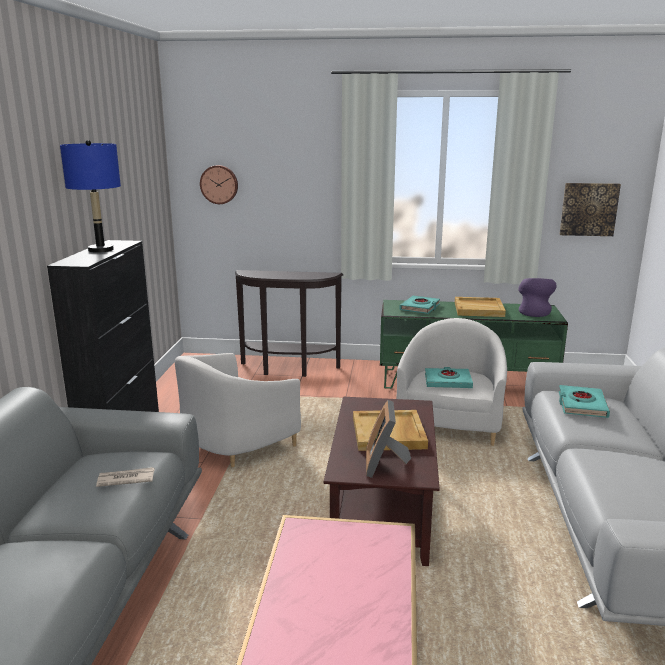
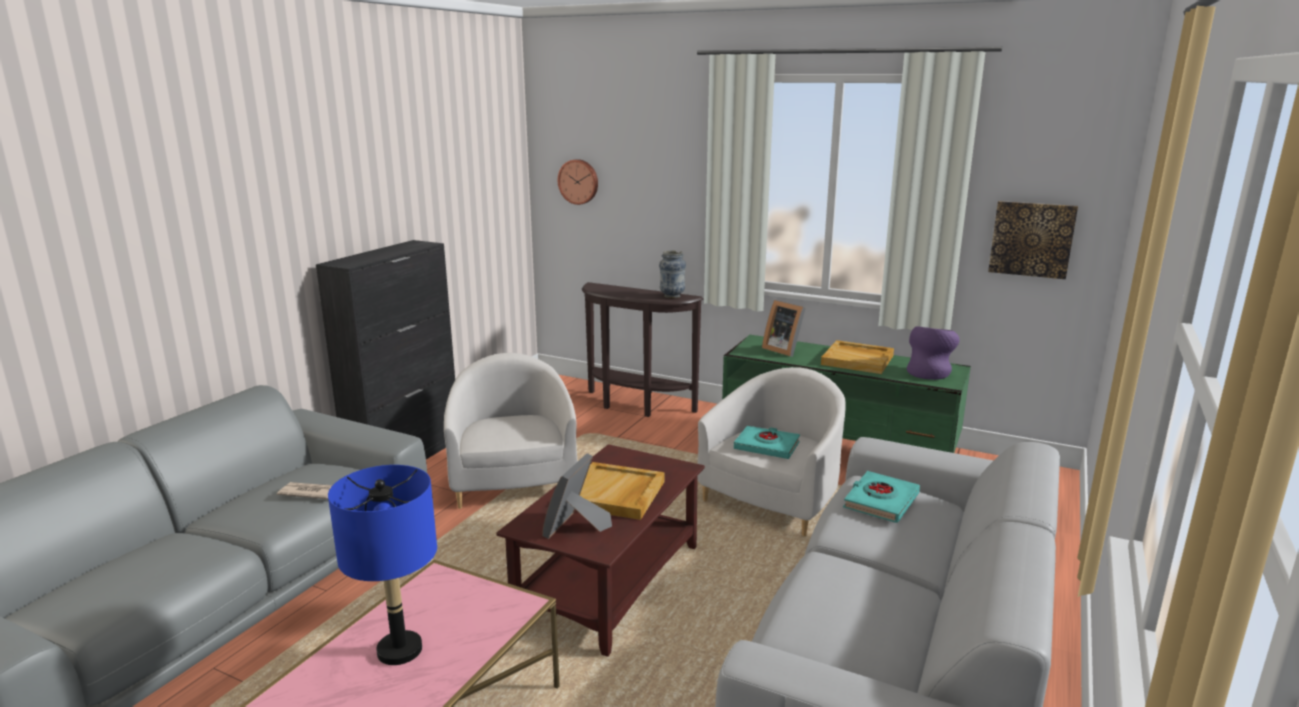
camera: 20 degrees right, 0 degrees up
(100, 250) = (388, 251): blue table lamp -> blue table lamp (399, 651)
(236, 444) = (513, 481): white armchair -> white armchair turned 105 degrees clockwise
(319, 274) = (672, 296): none -> vase
(420, 307) = (783, 349): turquoise book -> picture frame

